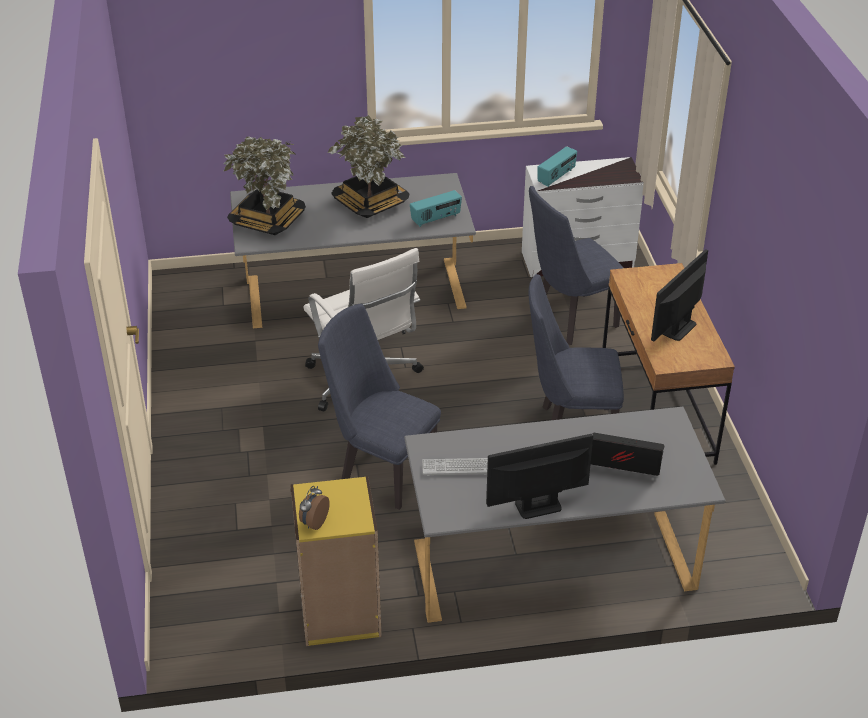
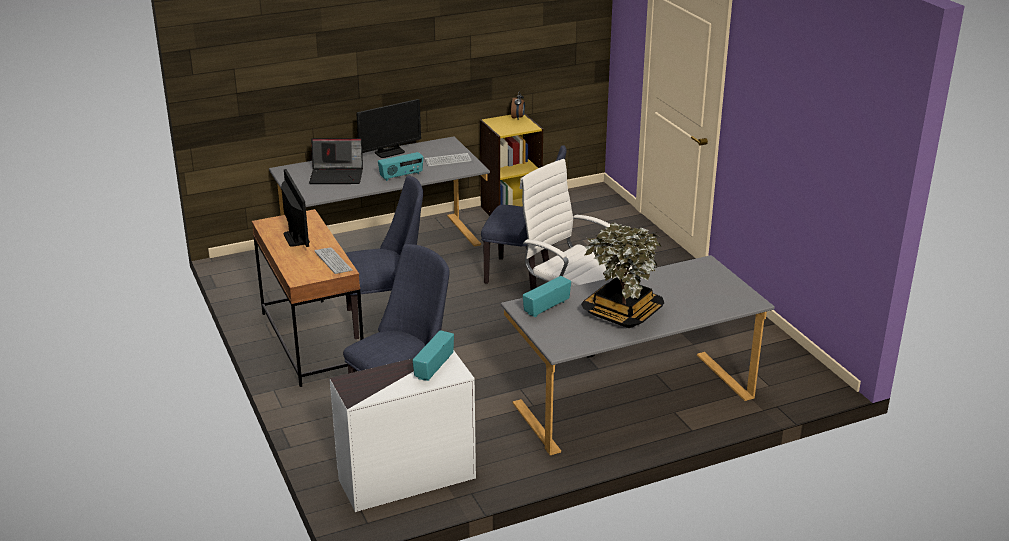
camera: 165 degrees right, 10 degrees down
(268, 221) = (708, 283): potted plant -> none
(531, 443) = (401, 176): none -> radio
(636, 288) = (333, 261): none -> keyboard
(678, 328) = (296, 238): monitor -> monitor turned 45 degrees counterclockwise

